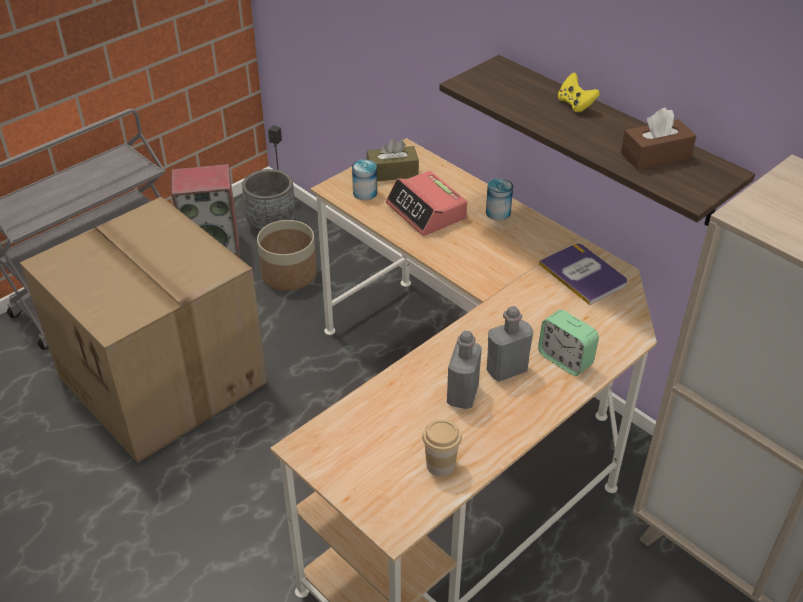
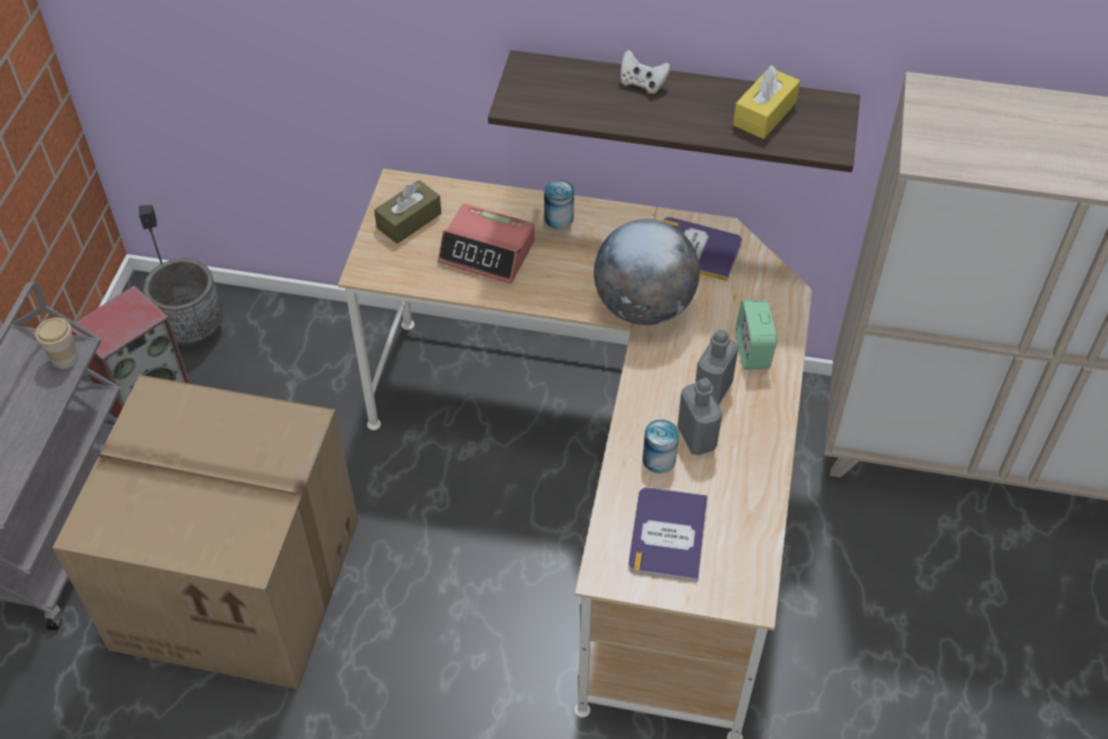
camera: 35 degrees left, 10 degrees up
(289, 274) = (268, 380): planter -> none
(365, 193) = (403, 261): can -> can (659, 459)
(375, 447) = (668, 534): none -> book
(440, 465) = (737, 517): cup -> cup (65, 358)
(506, 292) = (643, 307): none -> globe
(565, 359) = (752, 351): alarm clock -> alarm clock turned 75 degrees clockwise
(575, 104) = (642, 84): yellow game controller -> white game controller
(655, 155) = (764, 114): brown tissue box -> yellow tissue box

